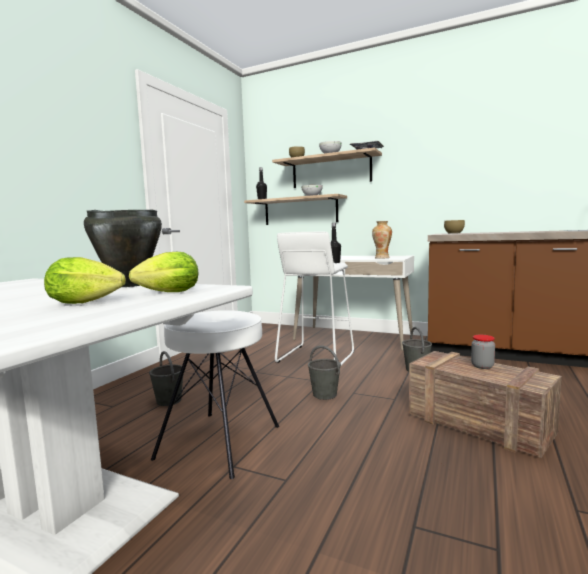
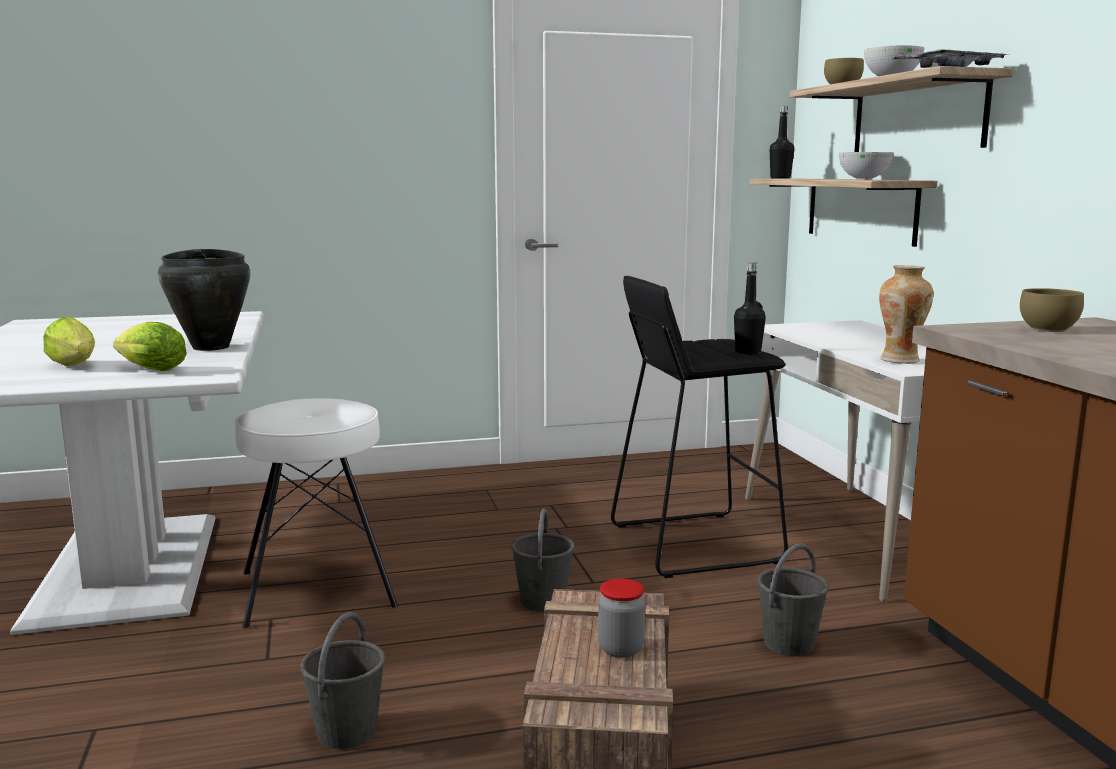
camera: 50 degrees right, 5 degrees up
(169, 401) = (389, 520): grey bucket -> grey bucket (346, 732)
(315, 357) = (693, 543): white stool -> black stool

